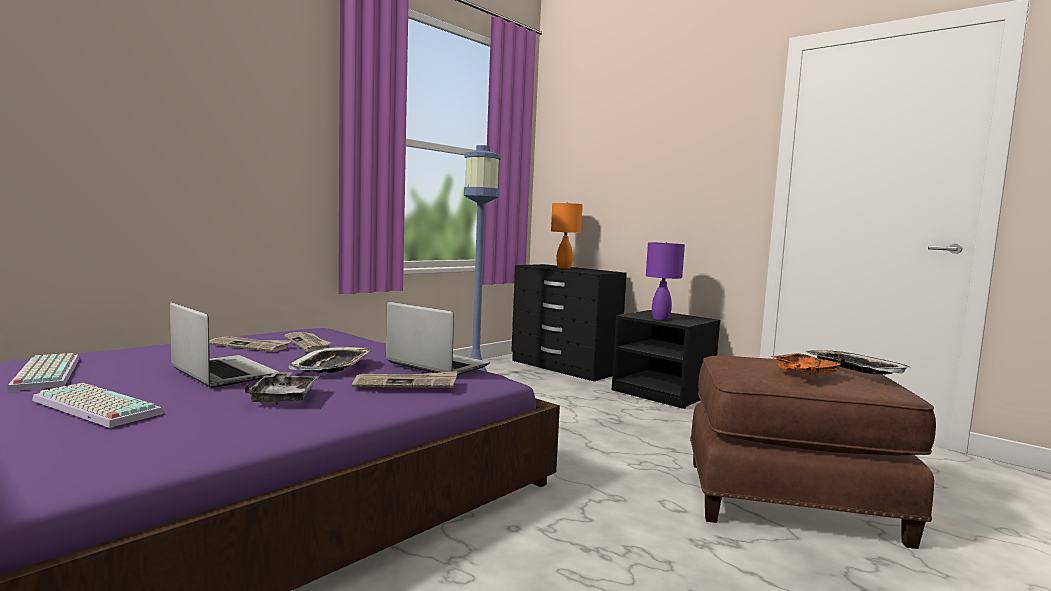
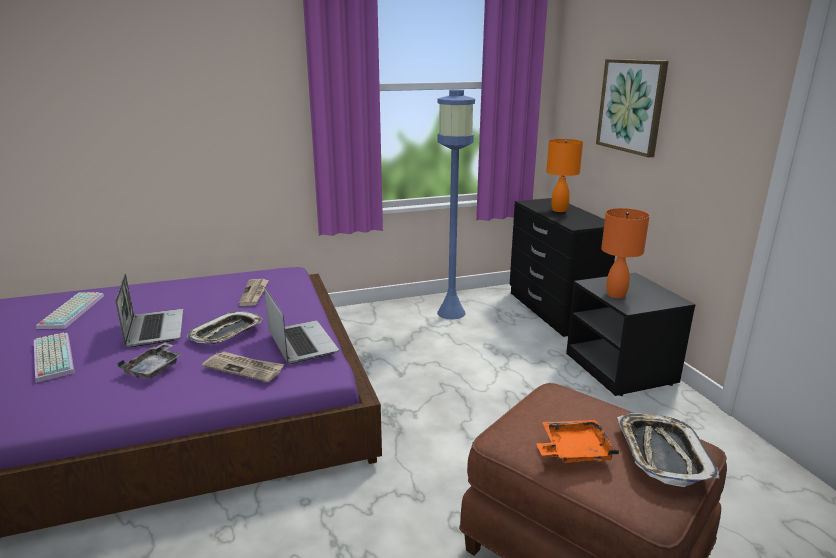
camera: 30 degrees right, 15 degrees up
(250, 346) = (214, 292): newspaper -> none
(627, 170) = (631, 106): none -> picture
(661, 319) = (616, 295): purple table lamp -> orange table lamp

